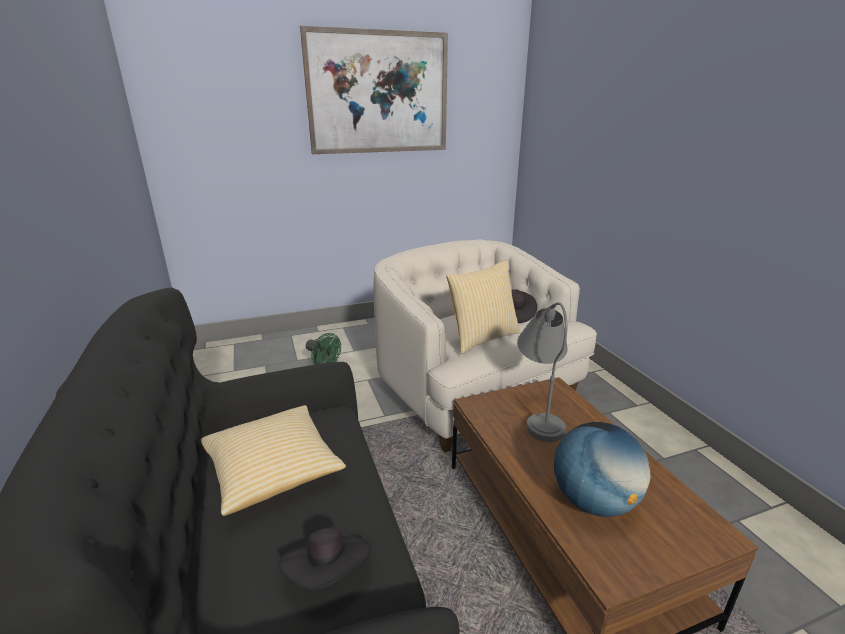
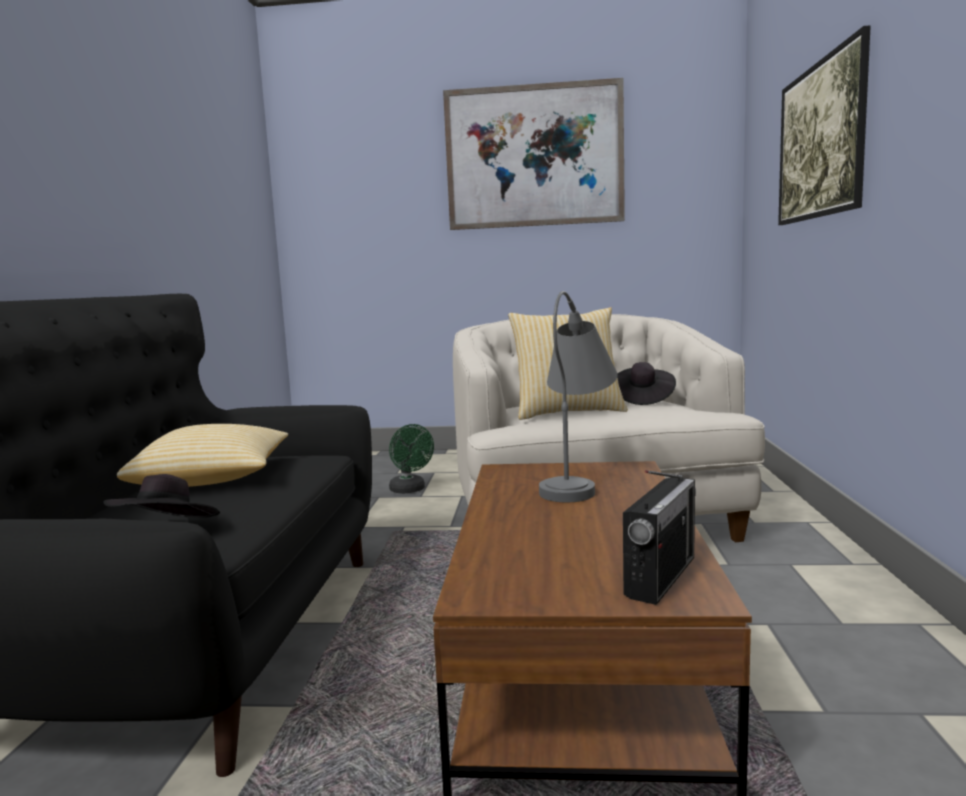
camera: 25 degrees right, 15 degrees down
(593, 501) = (545, 546): globe -> none
(612, 155) = (818, 179): none -> picture
(684, 519) = (661, 576): none -> radio

